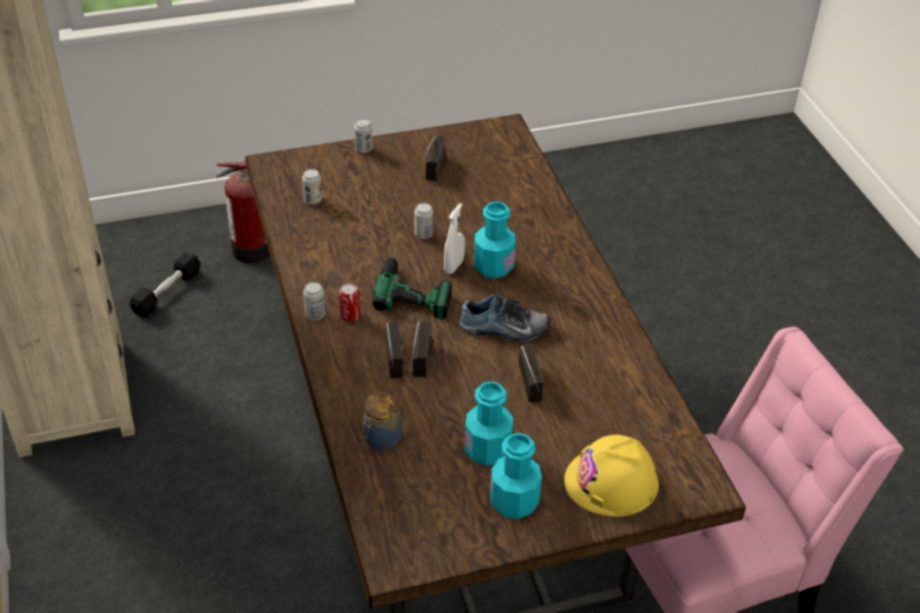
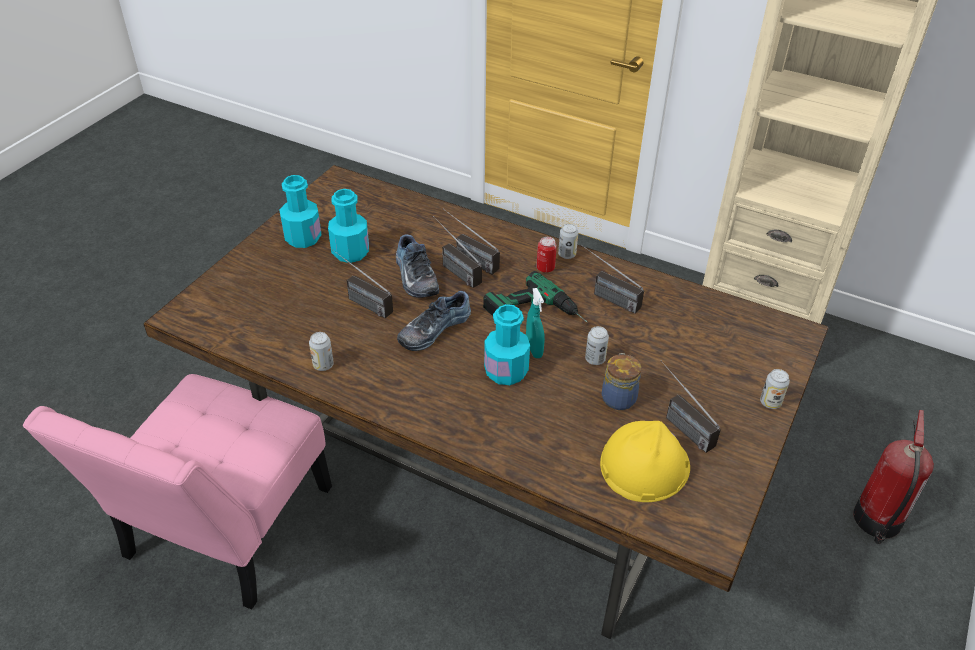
camera: 135 degrees right, 0 degrees up
(167, 292) = (851, 431): black dumbbell -> none
(313, 200) = (714, 326): can -> can (323, 365)
(345, 265) = (605, 296): none -> radio
(381, 439) = (421, 220): jar -> jar (618, 397)
(454, 266) = (534, 349): white spray bottle -> turquoise spray bottle
(463, 383) = (414, 277): none -> shoe
(611, 482) = (250, 282): yellow hard hat -> yellow hard hat (644, 465)

